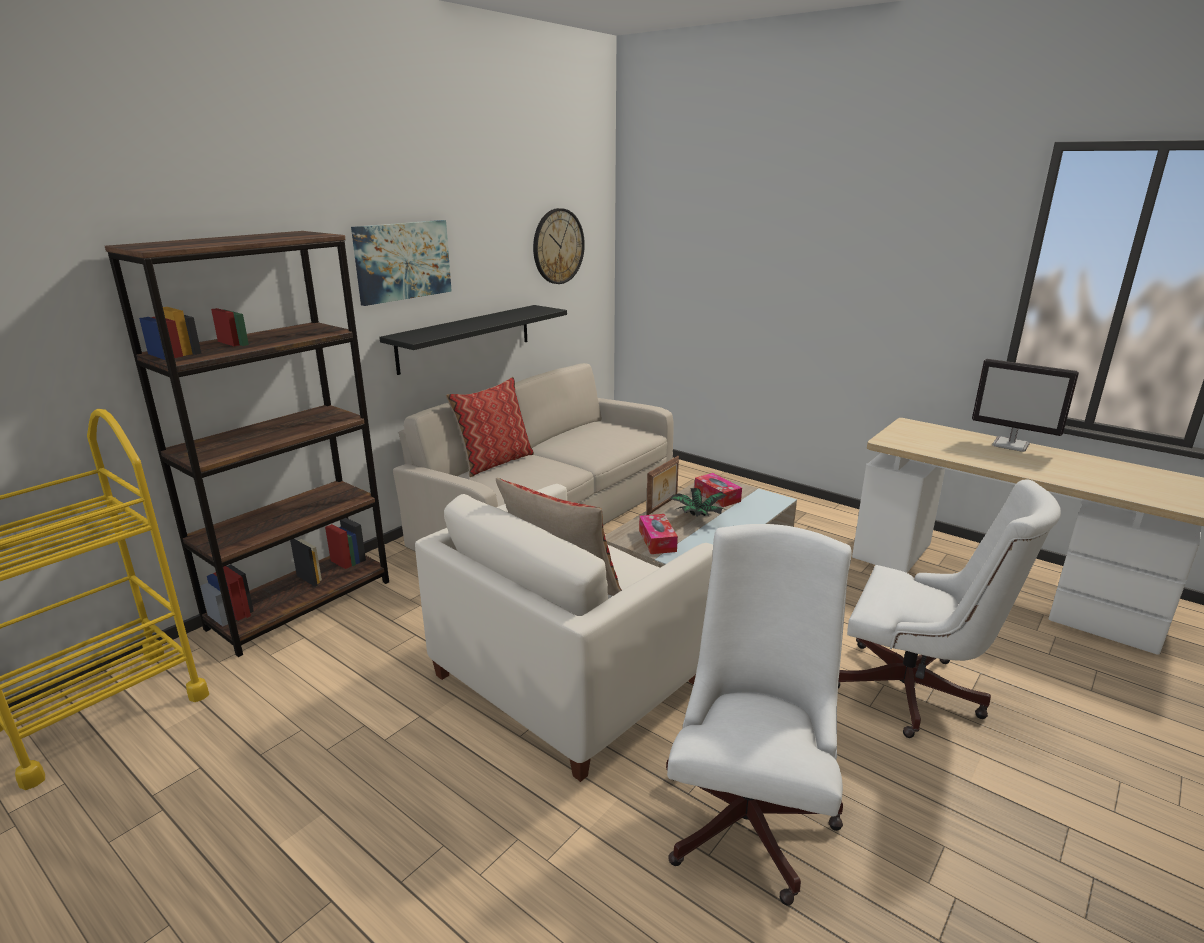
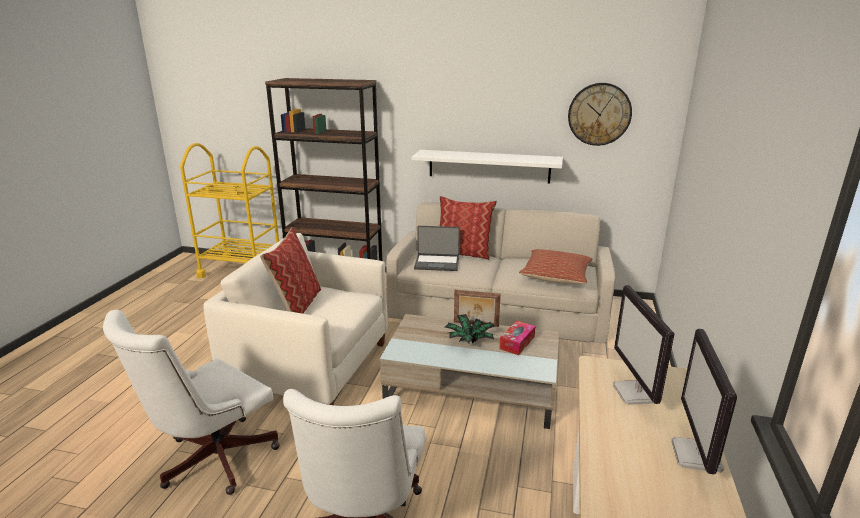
camera: 65 degrees right, 0 degrees up
(402, 261) = (443, 105): picture -> none
(465, 338) = (489, 166): black shelf -> white shelf
(509, 481) = (437, 263): none -> laptop
(614, 436) = (556, 276): none -> pillow
(657, 541) = (417, 333): tissue box -> none
(750, 812) = (211, 460): white office chair -> white office chair turned 135 degrees clockwise
(932, 440) = (636, 393): none -> monitor

